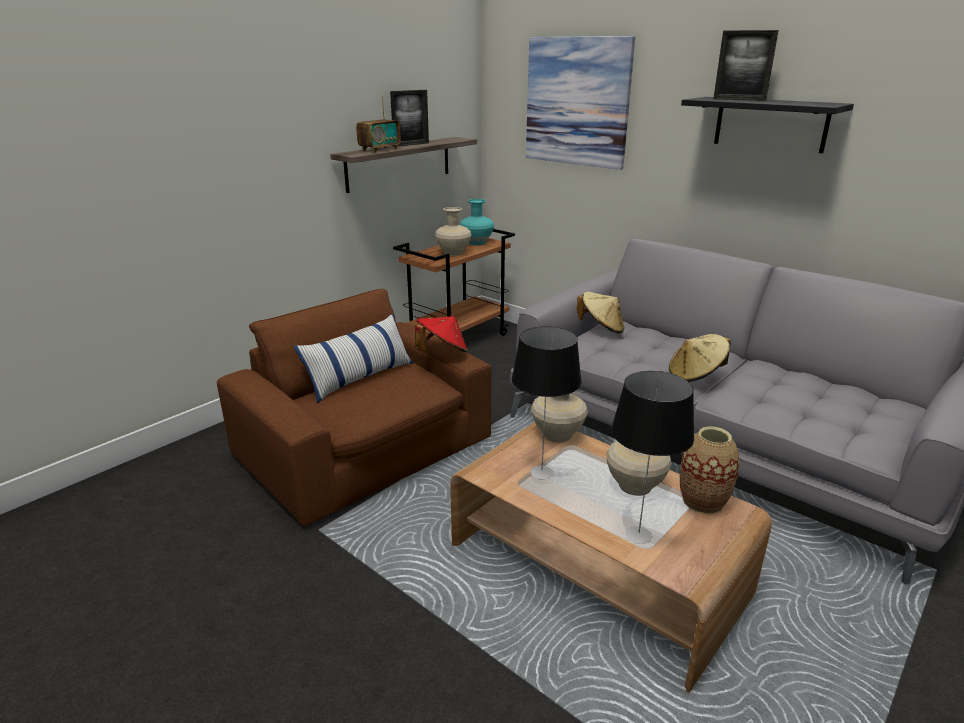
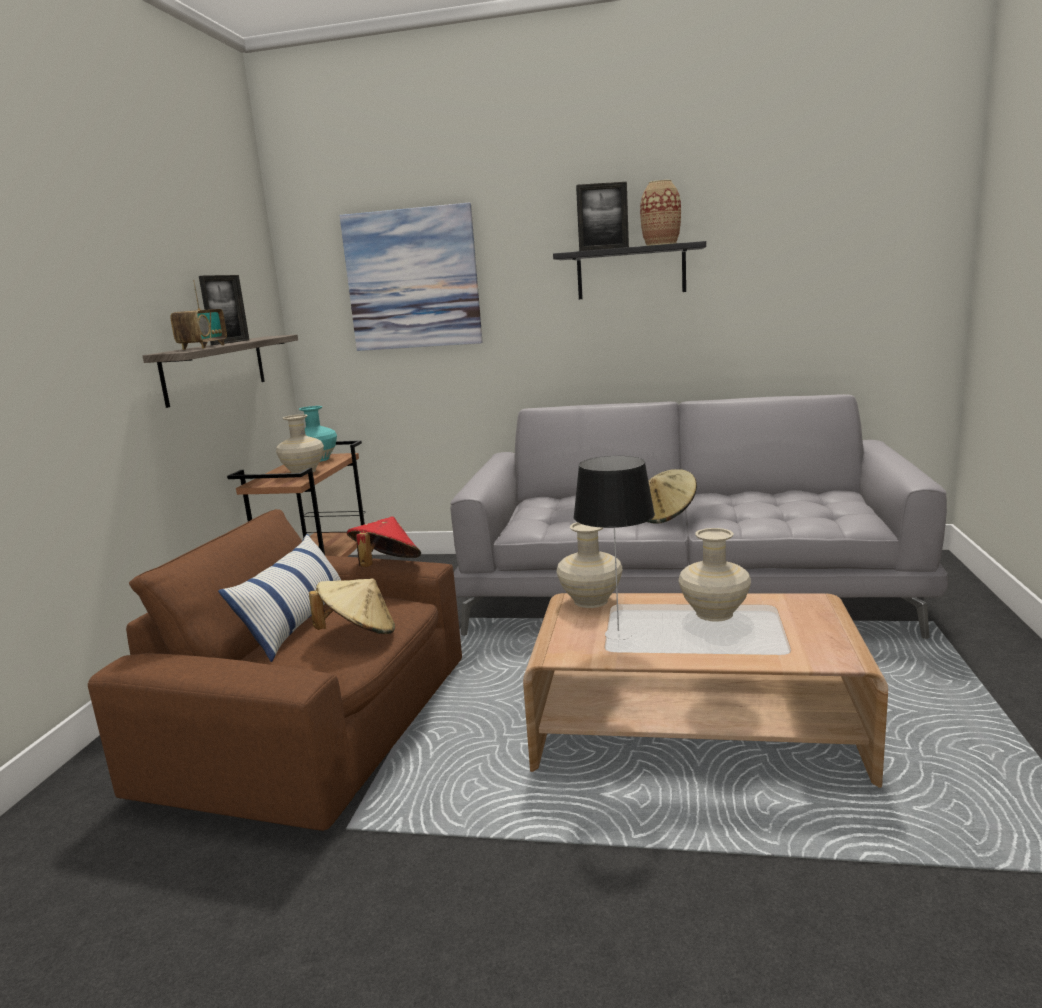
camera: 30 degrees left, 10 degrees down
(601, 328) = (530, 505): beige hat -> beige hat (359, 633)
(638, 534) = (767, 646): table lamp -> none
(702, 501) = (782, 604): vase -> vase (661, 245)

